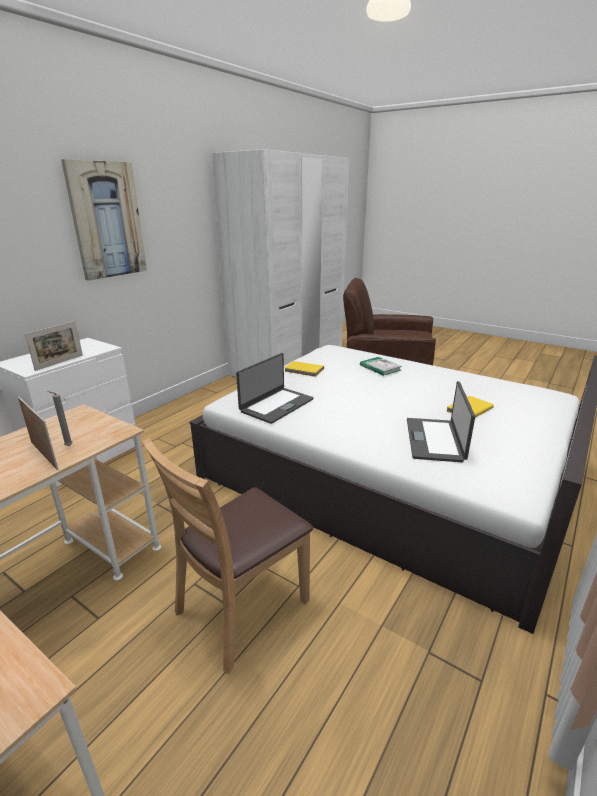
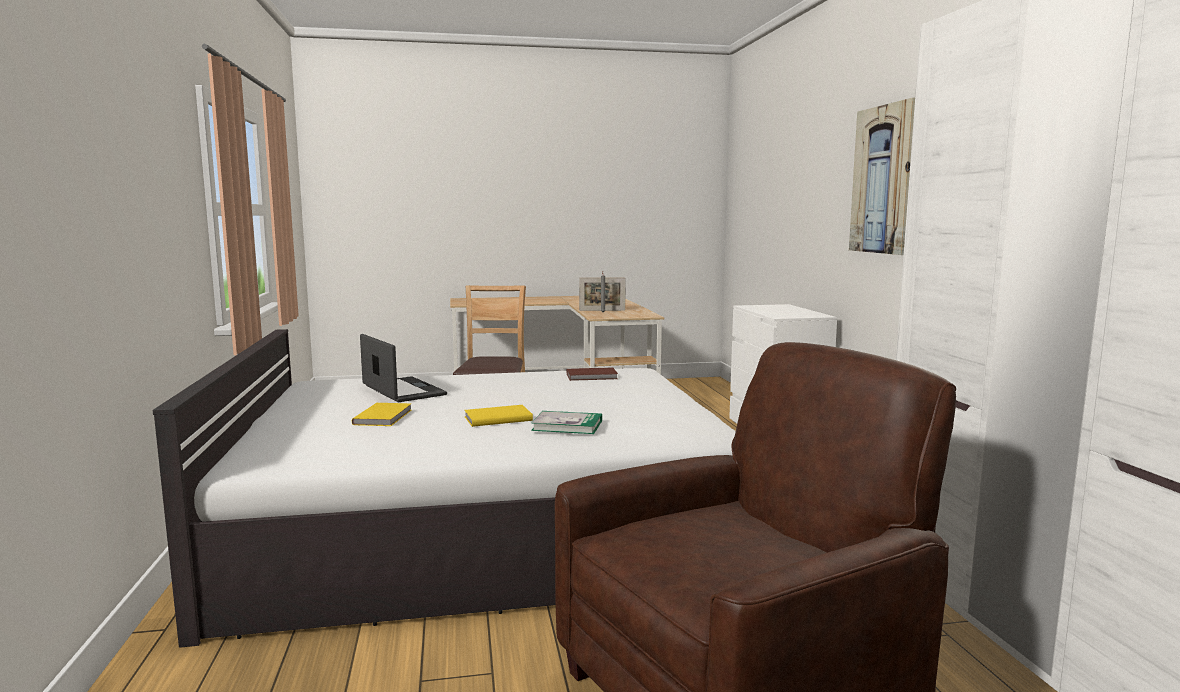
camera: 135 degrees right, 15 degrees down
(59, 362) = (755, 309): picture frame -> none
(276, 405) = (592, 376): laptop -> brown book
(304, 370) = (654, 401): yellow book -> yellow book (497, 418)

